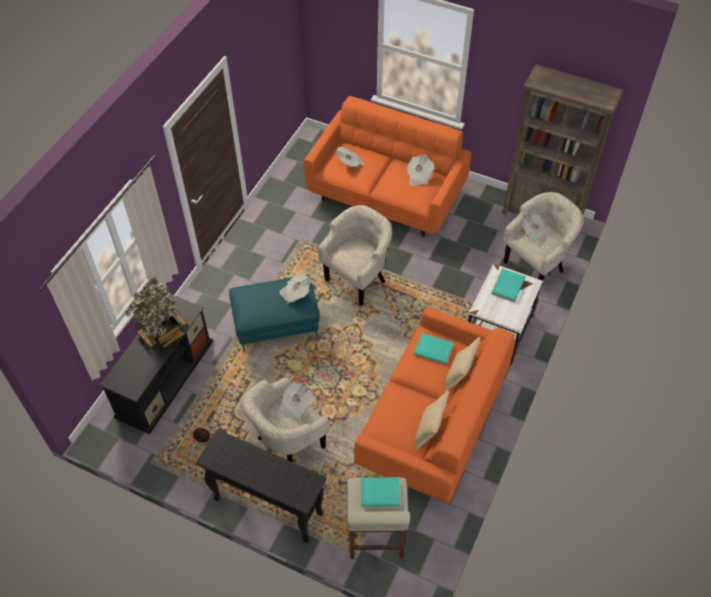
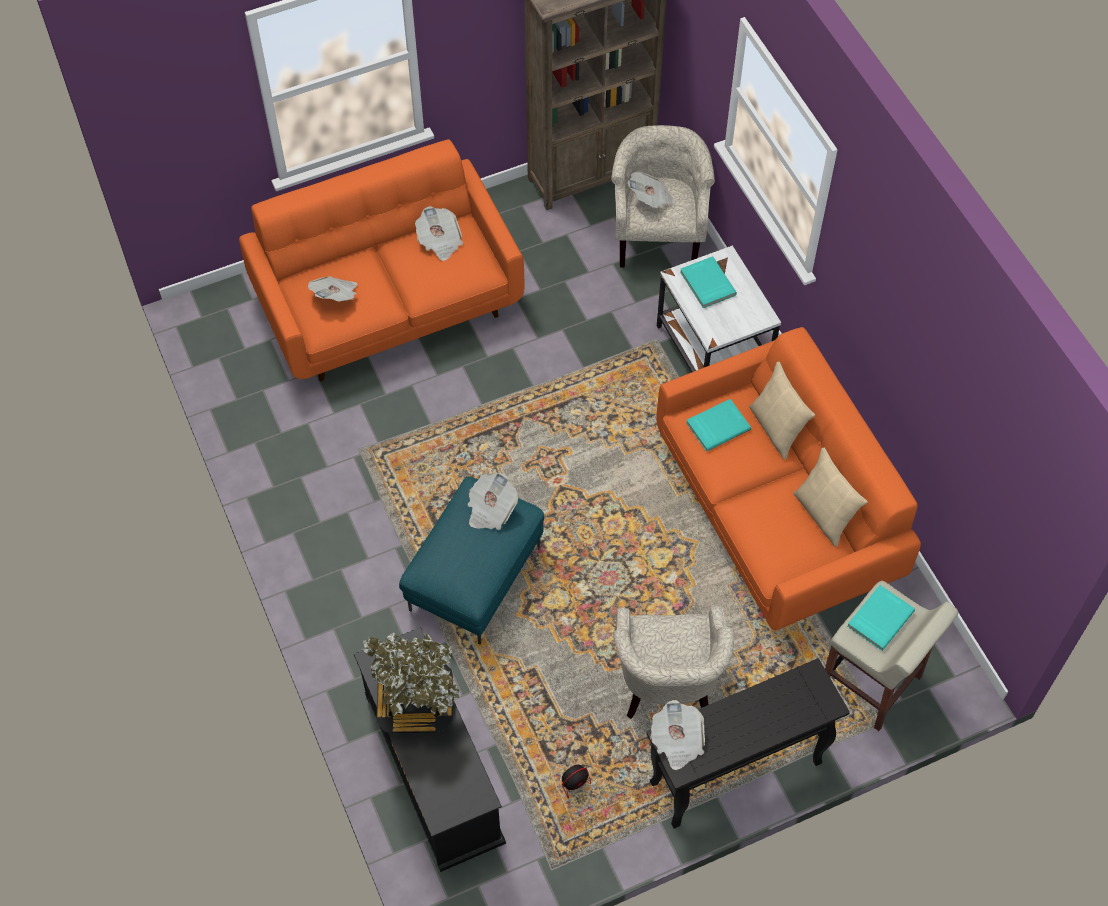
camera: 50 degrees left, 5 degrees up
(296, 406) = (667, 628): newspaper -> newspaper (677, 741)
(358, 279) = (492, 435): beige armchair -> none

